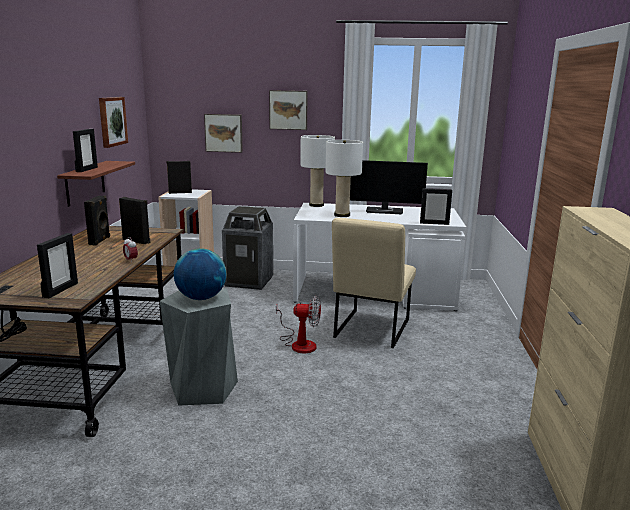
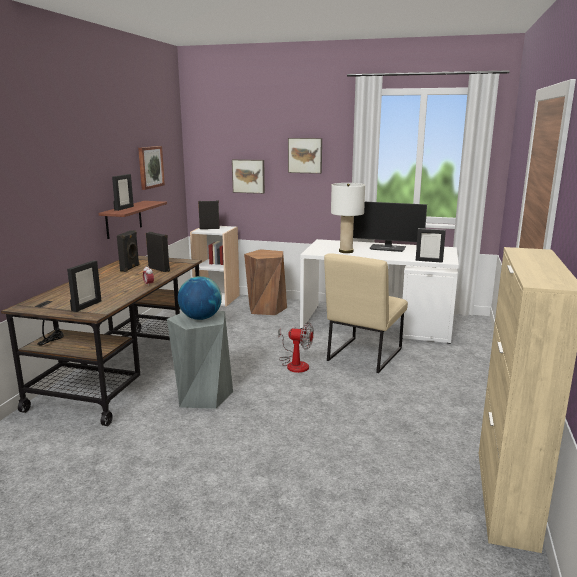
camera: 10 degrees right, 0 degrees up
(249, 281) = (266, 309): trash can -> brown stool
(316, 205) = (326, 242): white table lamp -> none

